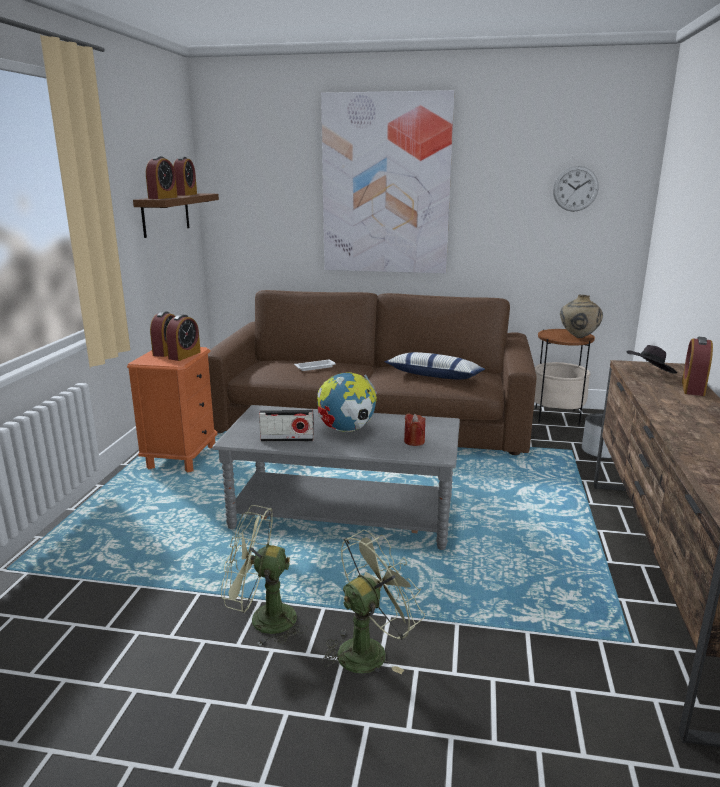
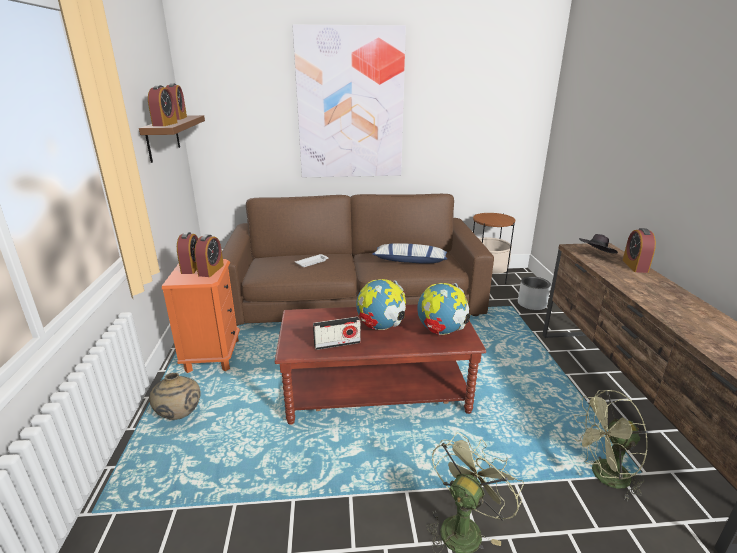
camera: 15 degrees left, 5 degrees up
(262, 620) = (362, 516): green fan -> green fan (603, 476)
(343, 514) = (377, 392): grey coffee table -> brown coffee table
(414, 441) = (441, 331): red candle -> globe
(575, 188) = (497, 106): wall clock -> none
(578, 337) = (504, 220): beige vase -> beige vase (179, 416)

